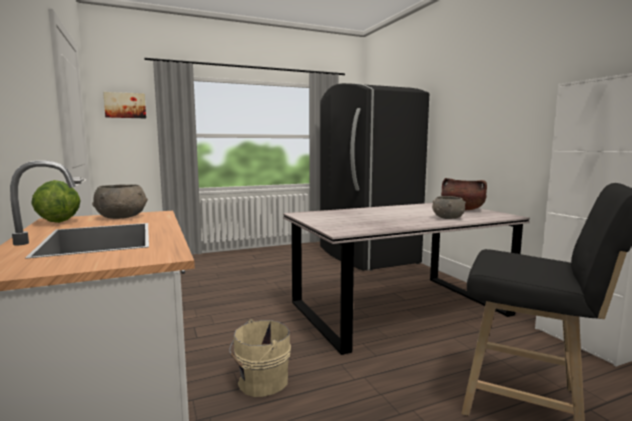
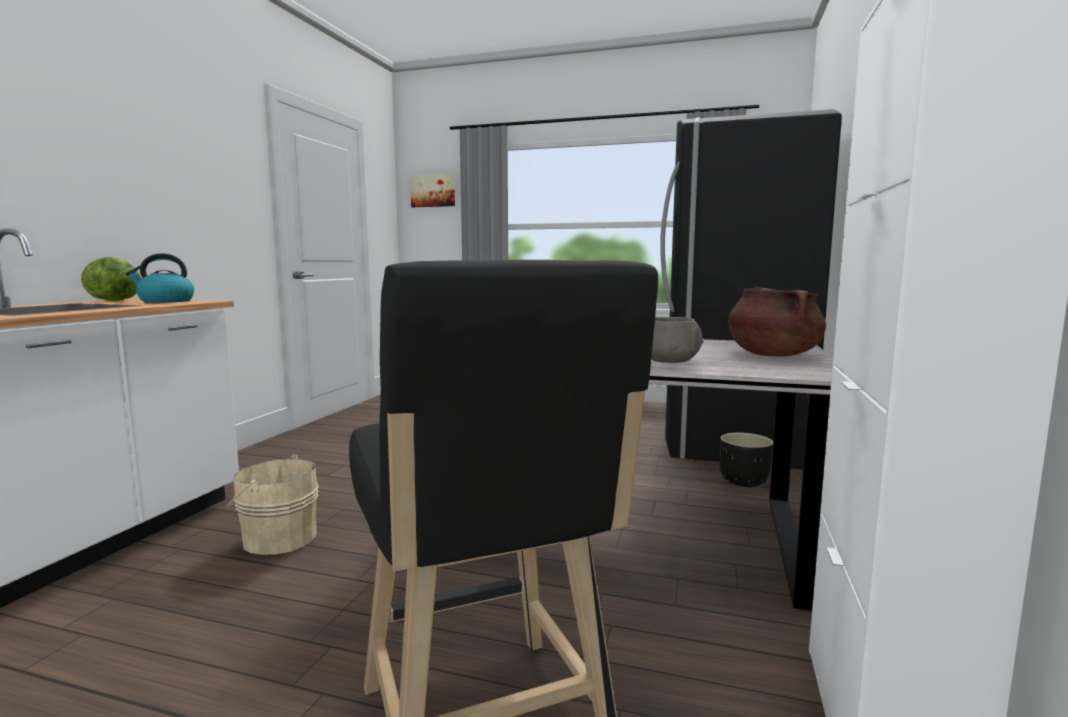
camera: 40 degrees right, 0 degrees up
(122, 217) = (165, 301): grey bowl -> kettle
(407, 274) = (744, 482): none -> black planter

